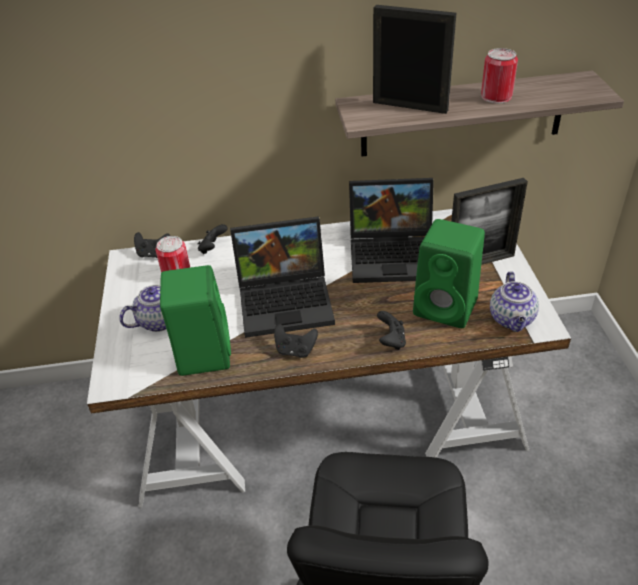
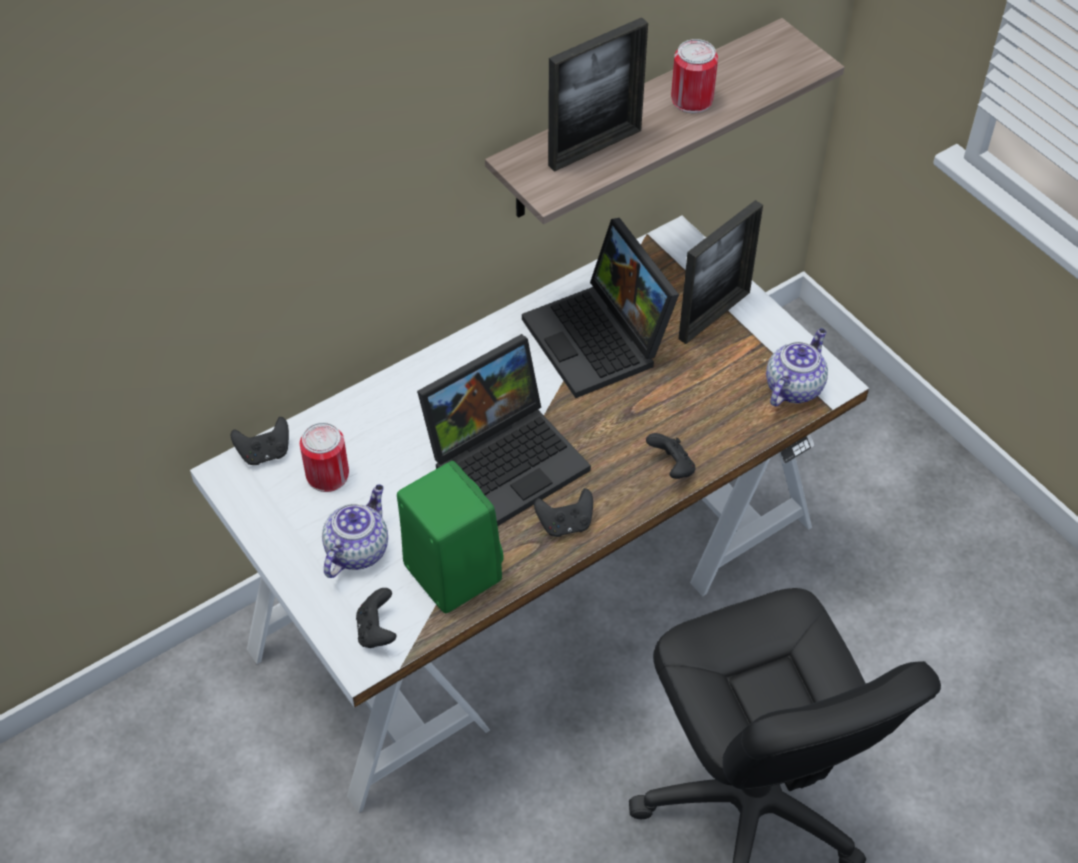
camera: 30 degrees left, 10 degrees up
(213, 248) = (345, 414): black game controller -> black game controller (377, 631)
(394, 254) = (601, 340): laptop -> laptop turned 90 degrees clockwise
(410, 106) = (595, 148): picture frame -> picture frame turned 150 degrees clockwise
(447, 307) = (711, 397): green speaker -> none
(512, 319) = (794, 386): teapot -> teapot turned 120 degrees counterclockwise

